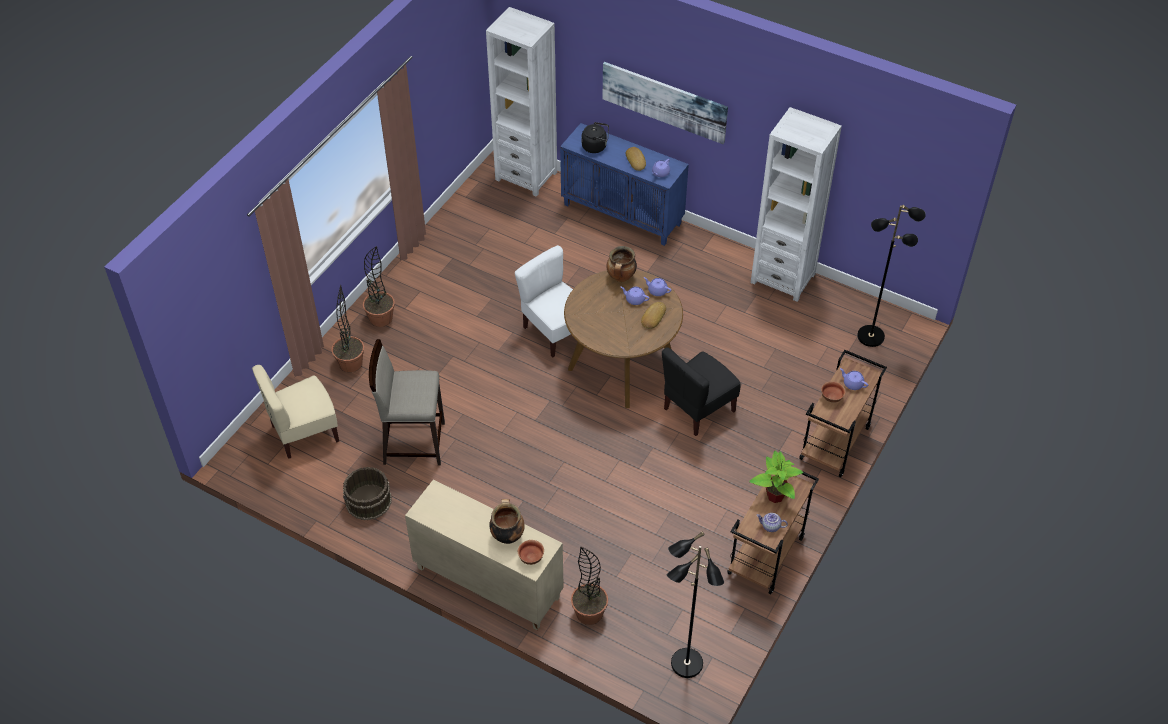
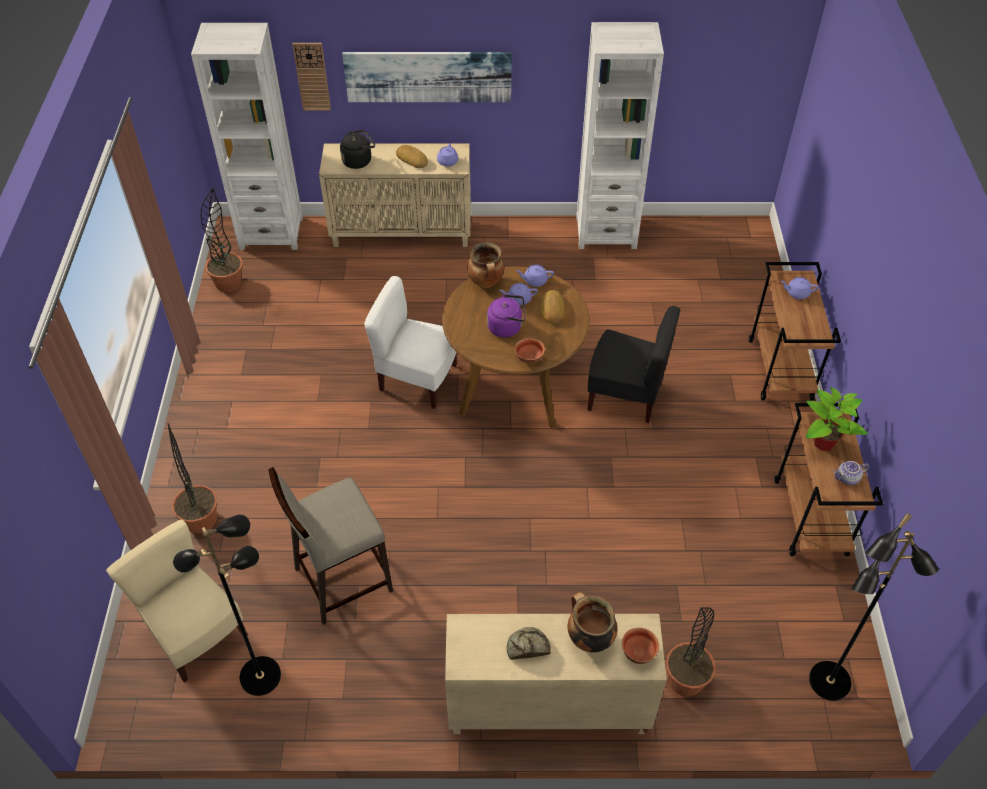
camera: 30 degrees left, 0 degrees up
(304, 433) = (196, 634): beige chair -> beige chair turned 105 degrees clockwise
(368, 501) = (335, 680): brown bucket -> none
(381, 318) = (205, 451): potted plant -> potted plant (228, 283)
(466, 521) = (527, 646): none -> bread
(580, 71) = (312, 76): none -> wall clock
(611, 316) = (507, 327): none -> purple kettle
(623, 214) = (402, 232): blue cabinet -> beige cabinet
(698, 409) = (625, 396): black chair -> black chair turned 90 degrees counterclockwise
(831, 397) = (789, 315): bowl -> bowl (528, 358)
(871, 336) = (728, 252): black floor lamp -> black floor lamp (260, 675)

